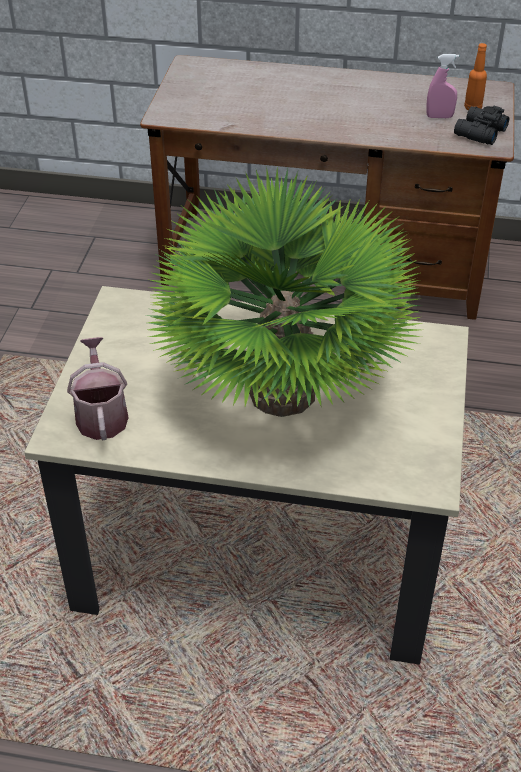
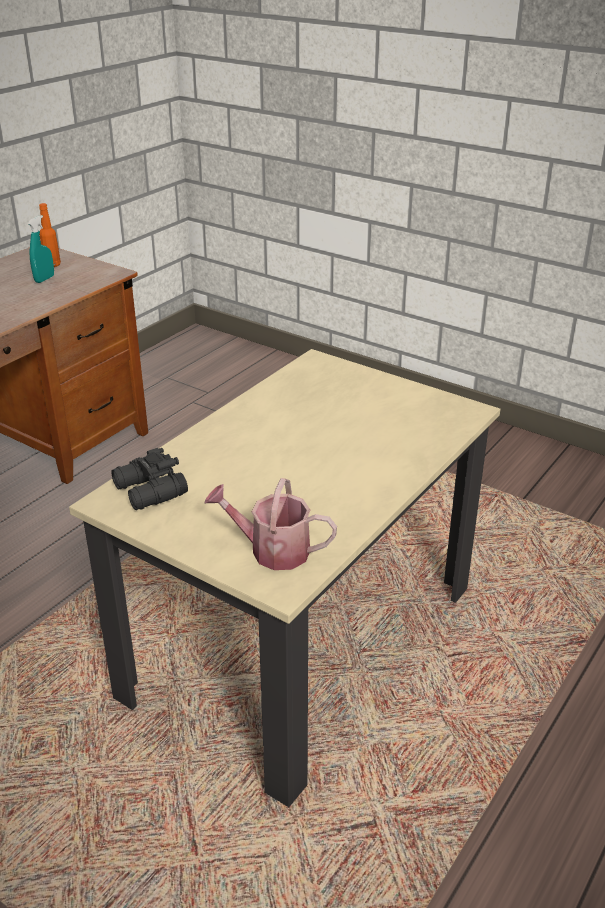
camera: 65 degrees left, 10 degrees down
(282, 393) = (321, 445): potted plant -> none
(439, 117) = (44, 279): pink spray bottle -> turquoise spray bottle
(478, 133) = (88, 272): black binoculars -> black binoculars (149, 491)

